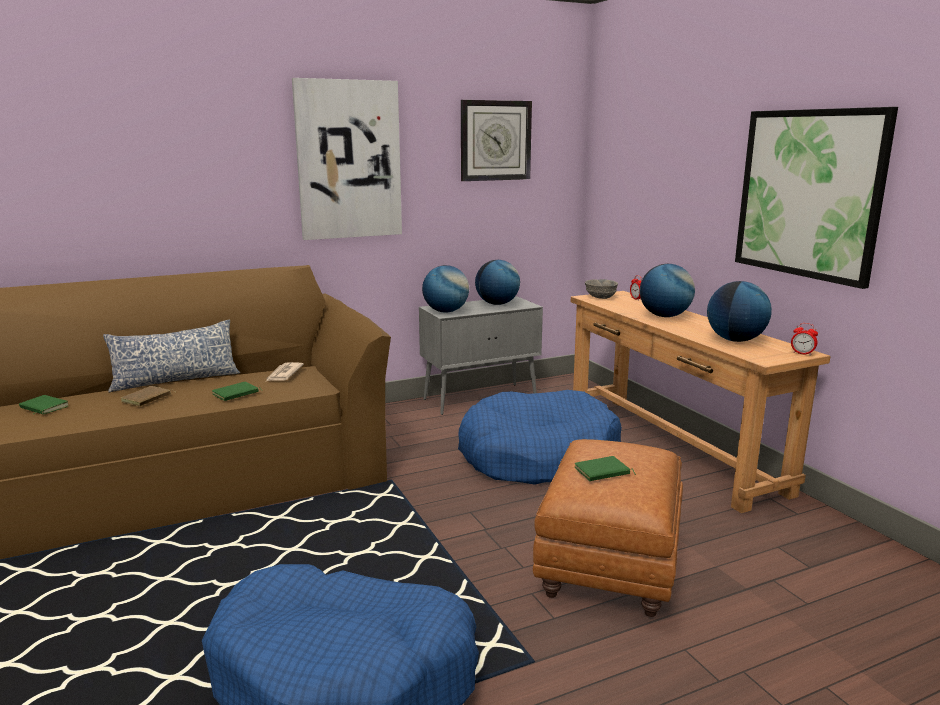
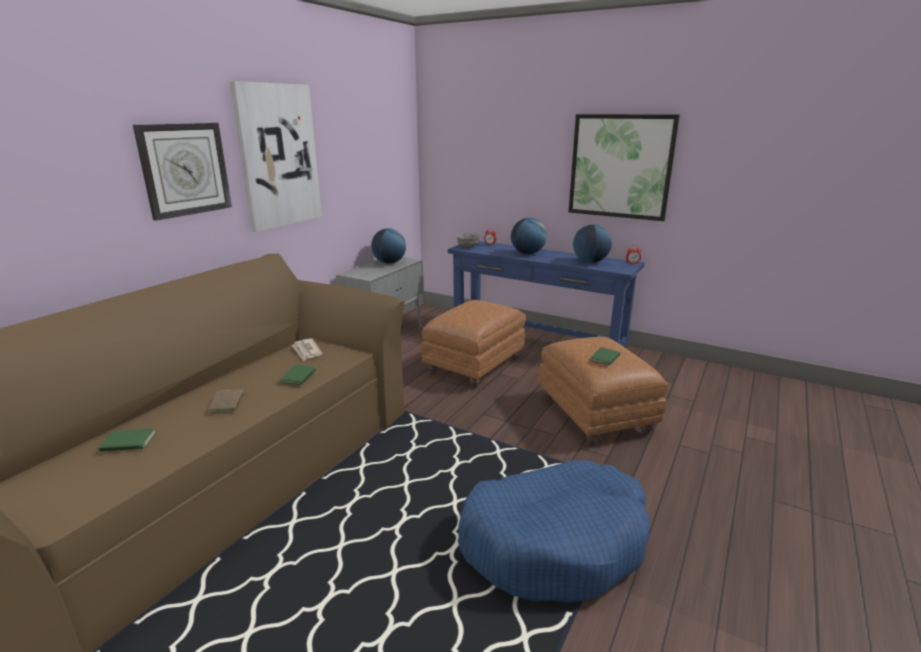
camera: 35 degrees left, 5 degrees up
(175, 380) = (216, 381): pillow -> none
(446, 311) = (364, 275): globe -> none
(495, 140) = (369, 134): wall clock -> wall clock (185, 169)
(538, 456) = (474, 365): blue dog bed -> brown ottoman
(669, 447) = (536, 338): brown console table -> blue console table

